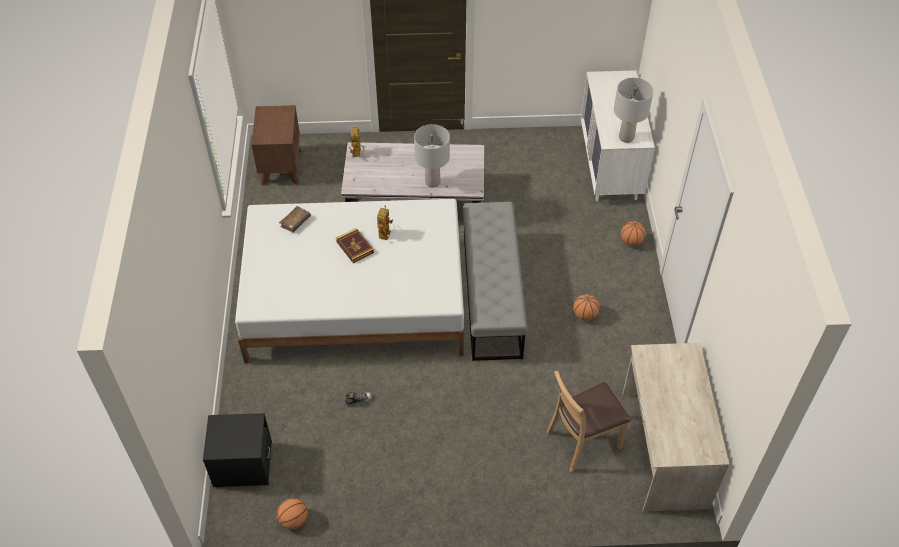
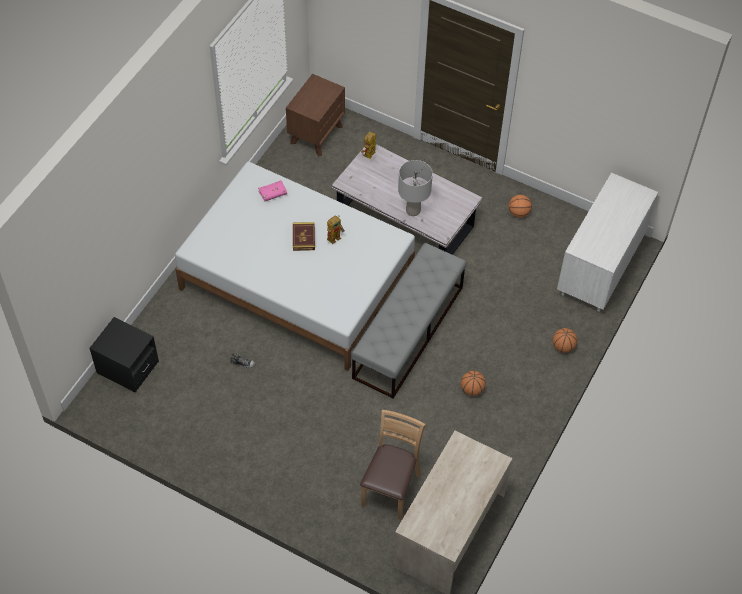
camera: 30 degrees right, 5 degrees up
(294, 520) = (136, 428): basketball -> basketball (518, 213)
(295, 222) = (273, 193): brown book -> pink book
(583, 441) = (390, 489): brown chair -> brown chair turned 105 degrees clockwise
(626, 137) = (595, 251): grey table lamp -> none

